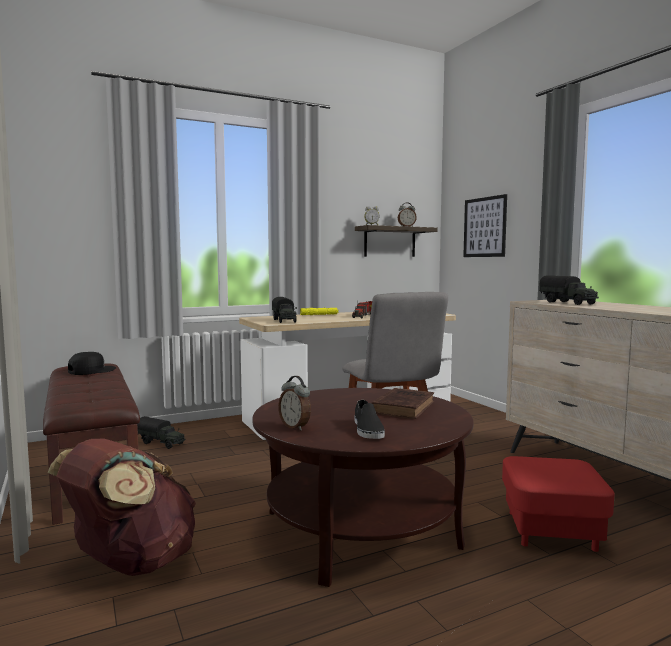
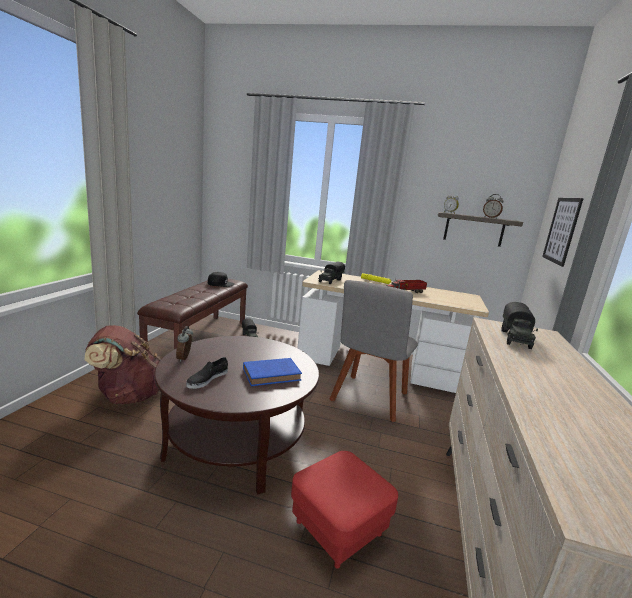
camera: 40 degrees right, 10 degrees up
(404, 407) = (273, 374): brown book -> blue book

